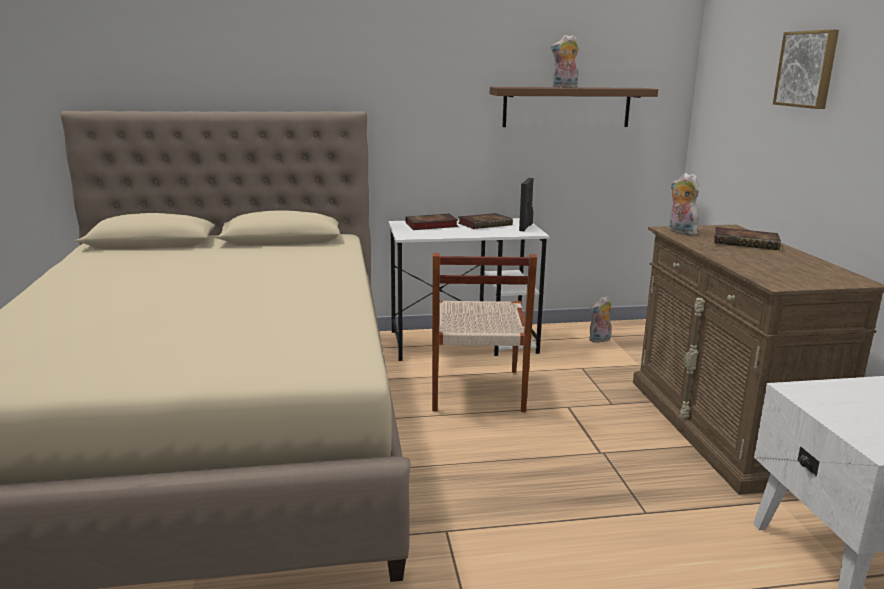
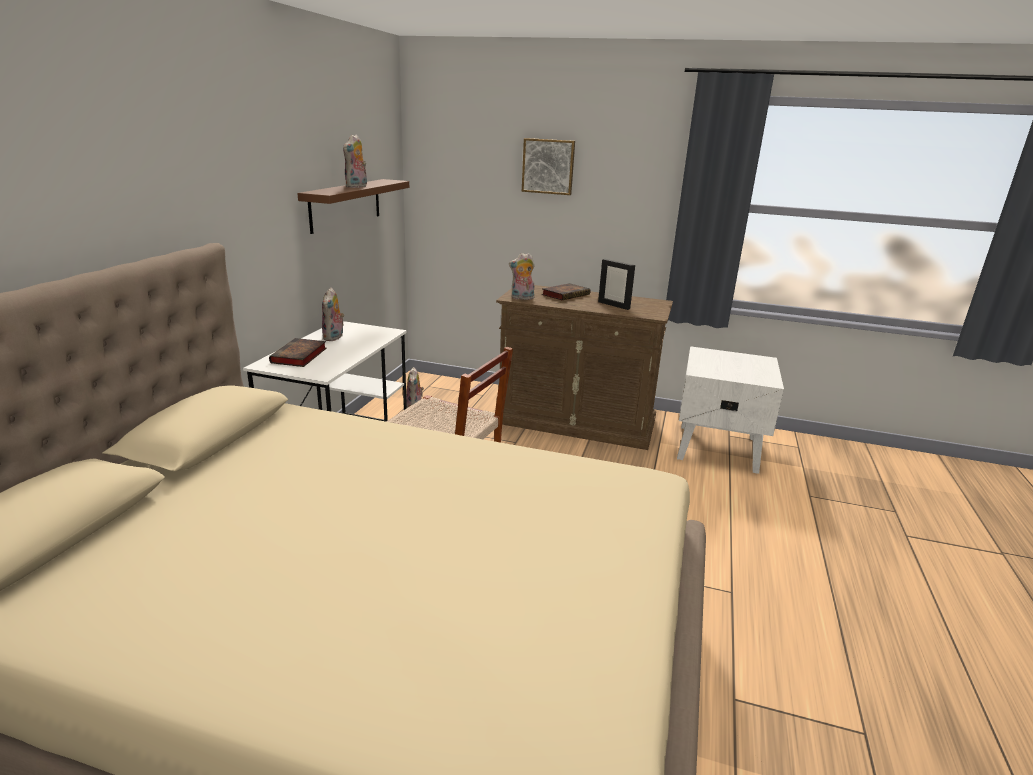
camera: 65 degrees left, 5 degrees up
(485, 224) = (334, 337): book -> plush toy
(526, 227) = (368, 328): picture frame -> picture frame (614, 305)

